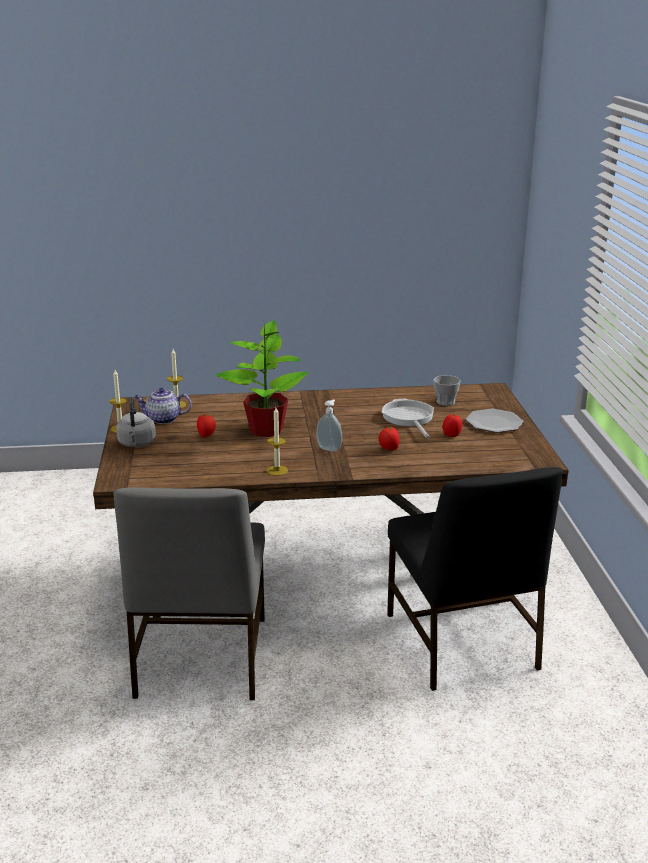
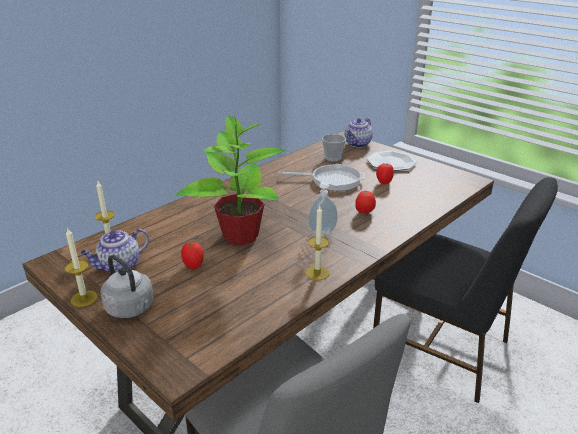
camera: 40 degrees left, 5 degrees up
(408, 418) = (332, 180): frying pan -> frying pan turned 150 degrees clockwise
(494, 398) = (357, 144): none -> teapot

